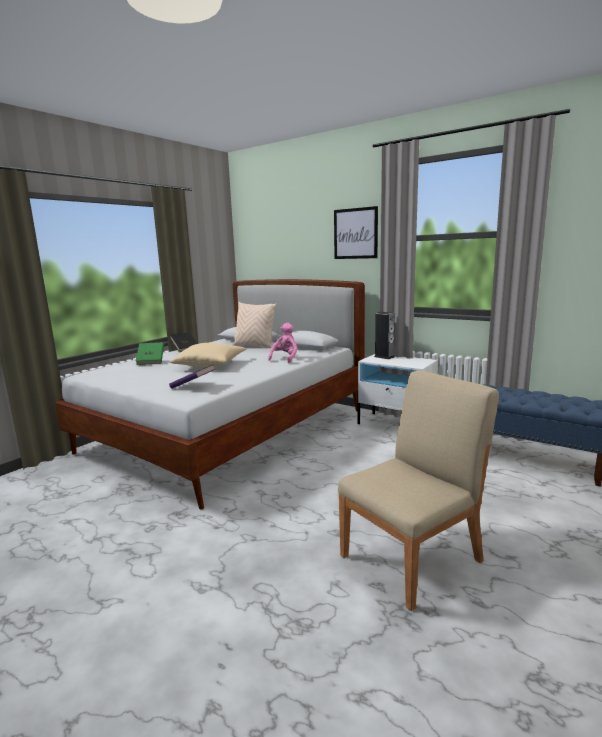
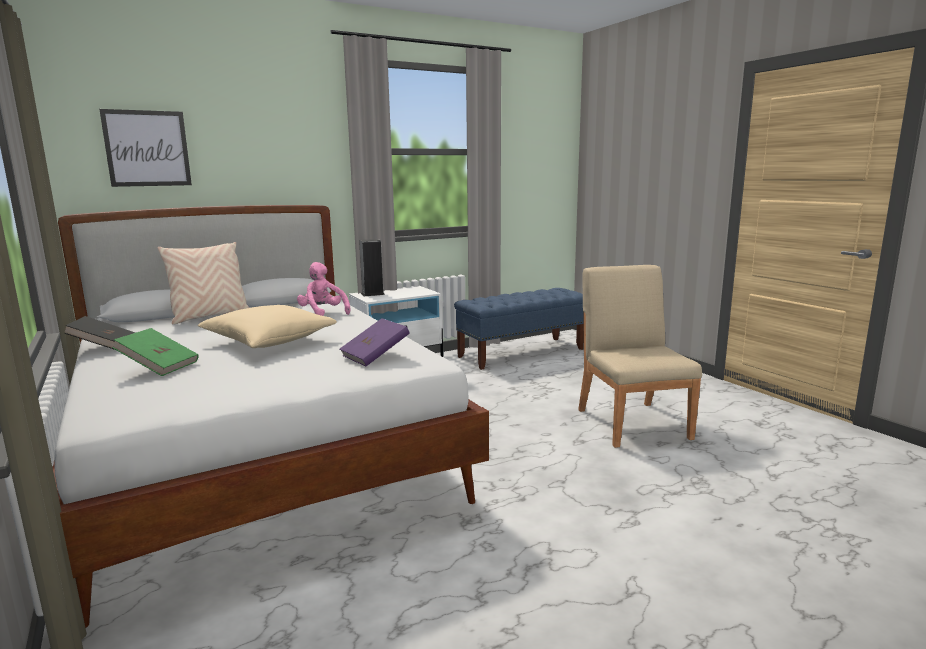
camera: 65 degrees left, 0 degrees up
(355, 233) = (301, 141): picture -> picture (147, 148)

